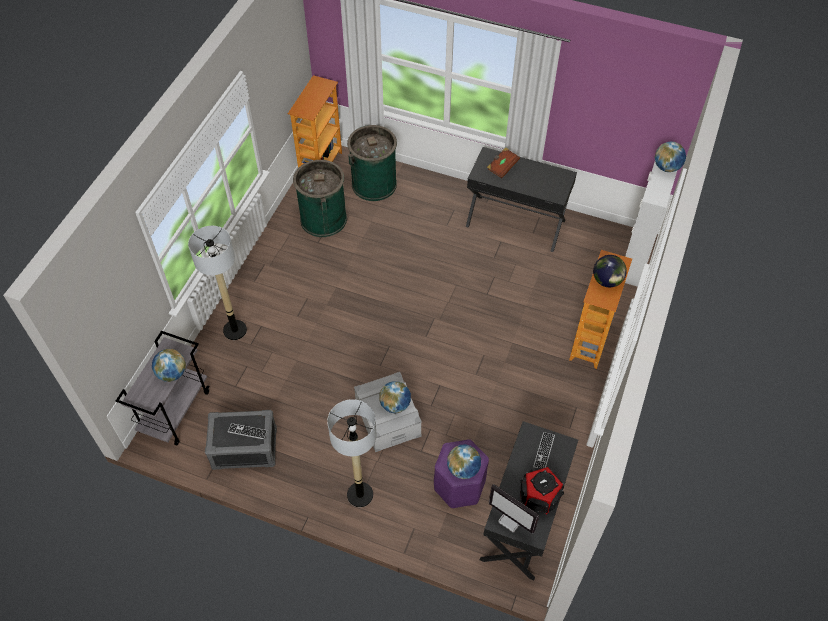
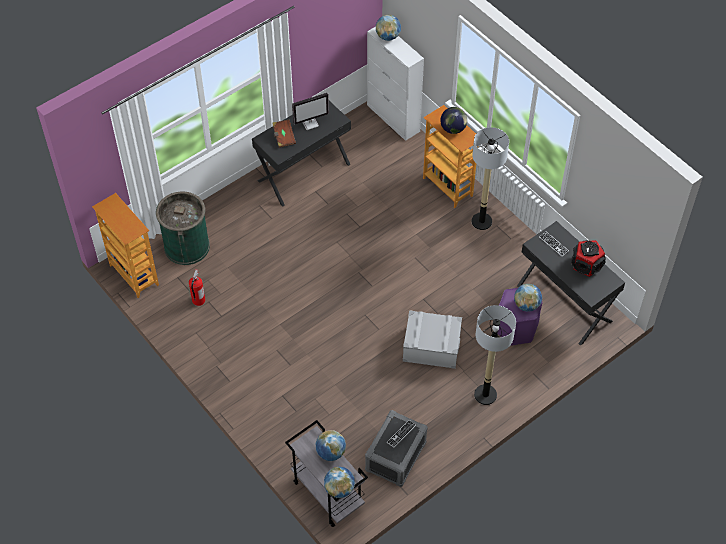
camera: 60 degrees left, 0 degrees up
(235, 330) = (273, 416): floor lamp -> floor lamp (481, 221)
(323, 219) = (198, 300): green trash can -> fire extinguisher
(395, 405) = (437, 327): globe -> globe (339, 489)
(511, 520) = (594, 289): monitor -> monitor (310, 123)

